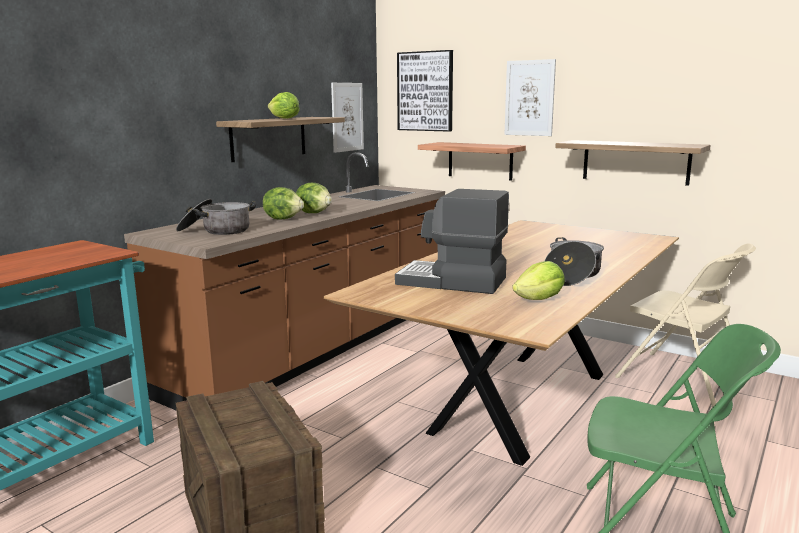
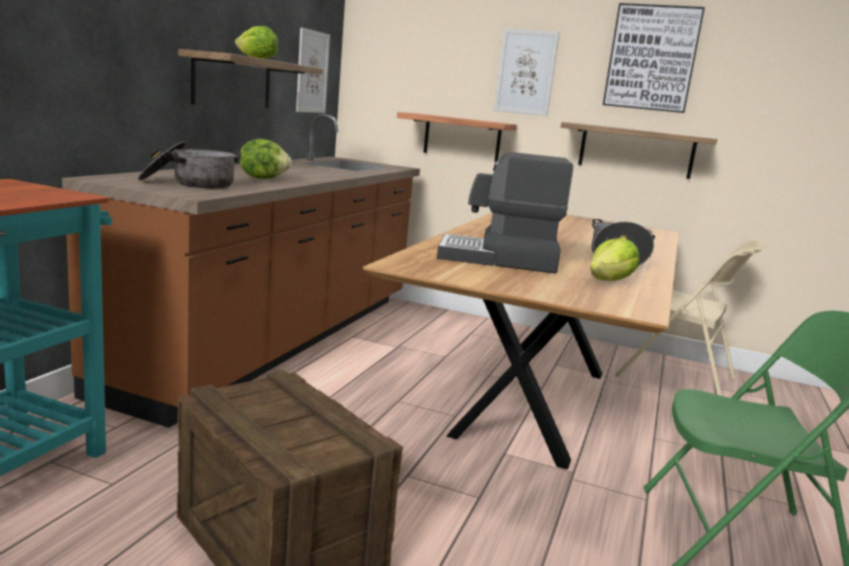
camera: 15 degrees left, 0 degrees up
(314, 213) = (295, 176): lettuce -> none
(425, 91) = (403, 53): picture -> picture (652, 58)

